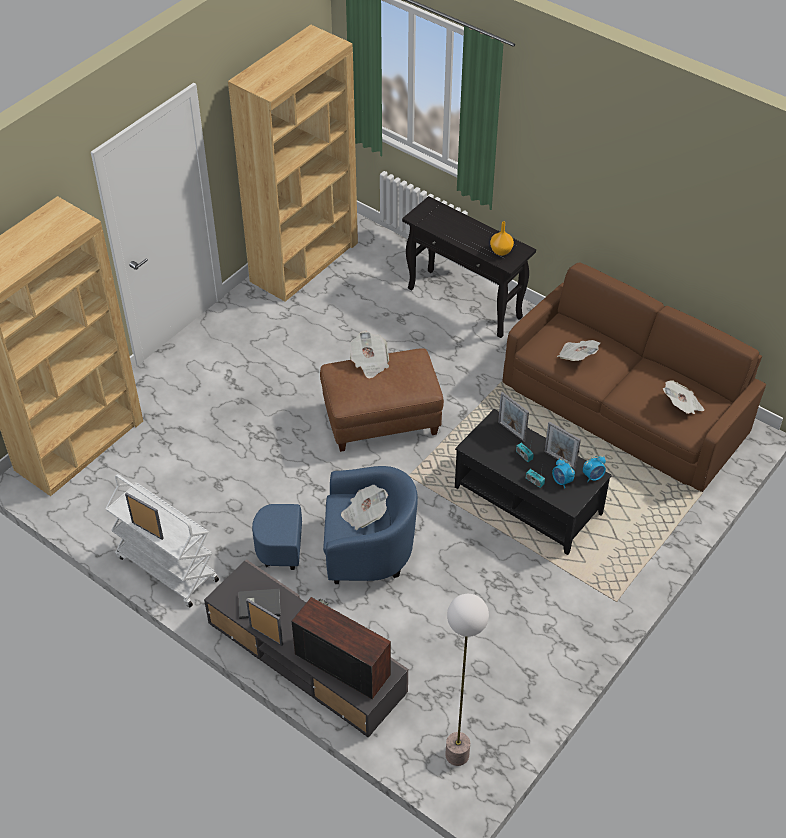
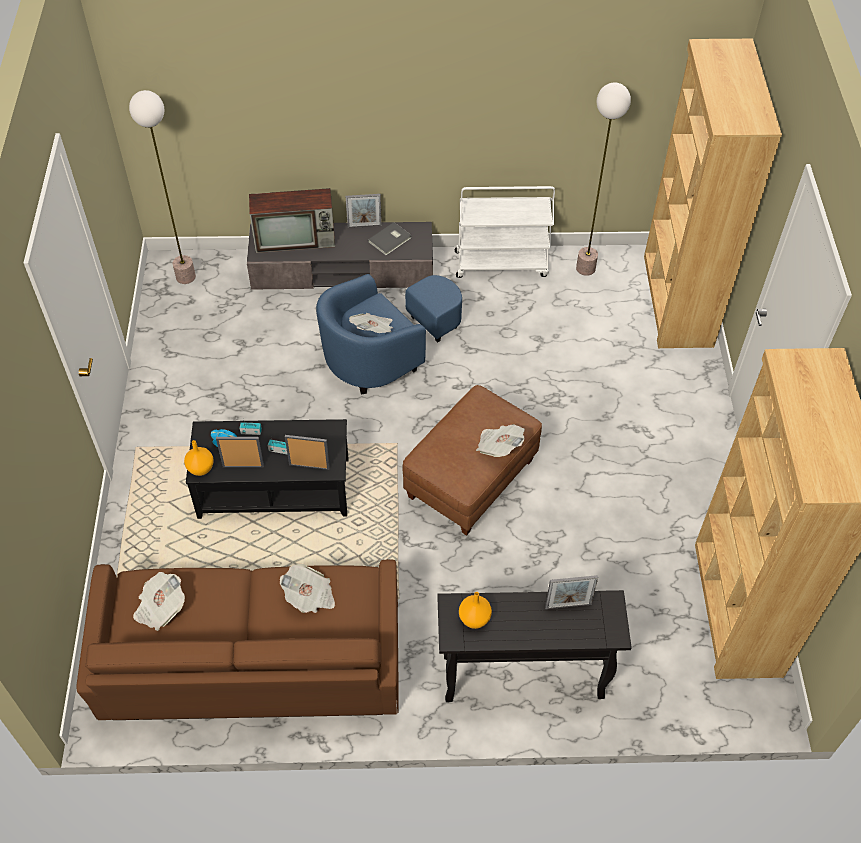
camera: 140 degrees right, 5 degrees up
(107, 517) = (586, 268): none -> floor lamp
(147, 530) = (503, 201): picture frame -> picture frame (568, 606)
(593, 477) = (201, 469): alarm clock -> orange vase

